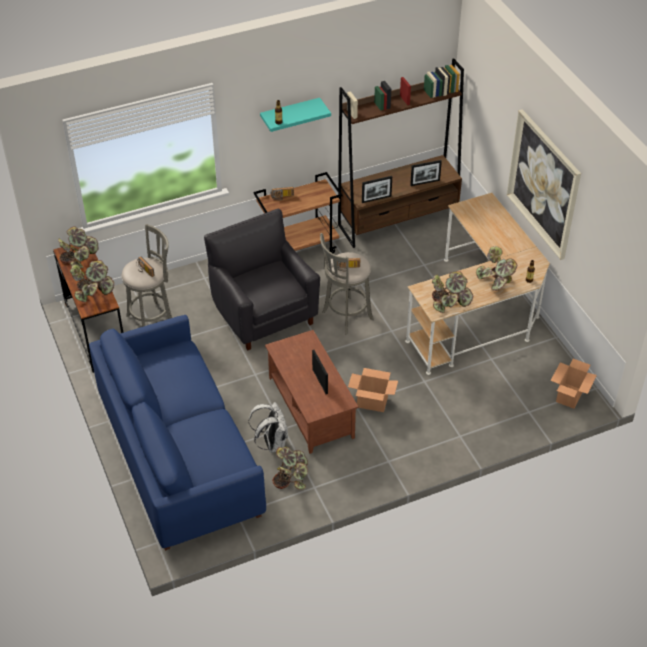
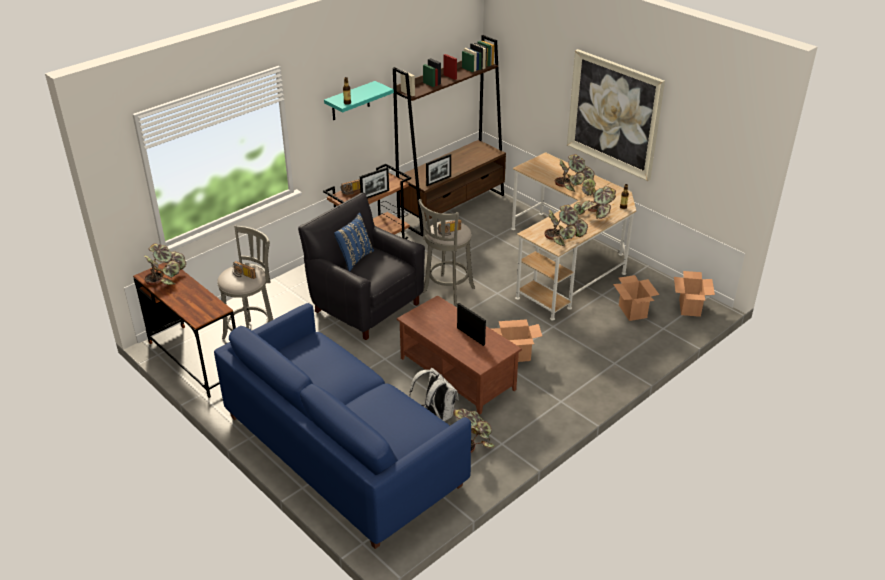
camera: 20 degrees left, 10 degrees down
(94, 291) = (198, 302): potted plant -> potted plant (573, 184)
(257, 271) = (354, 259): none -> blue pillow
(425, 182) = (475, 161): picture frame -> picture frame (375, 195)
(510, 385) = (632, 311): none -> cardboard box

